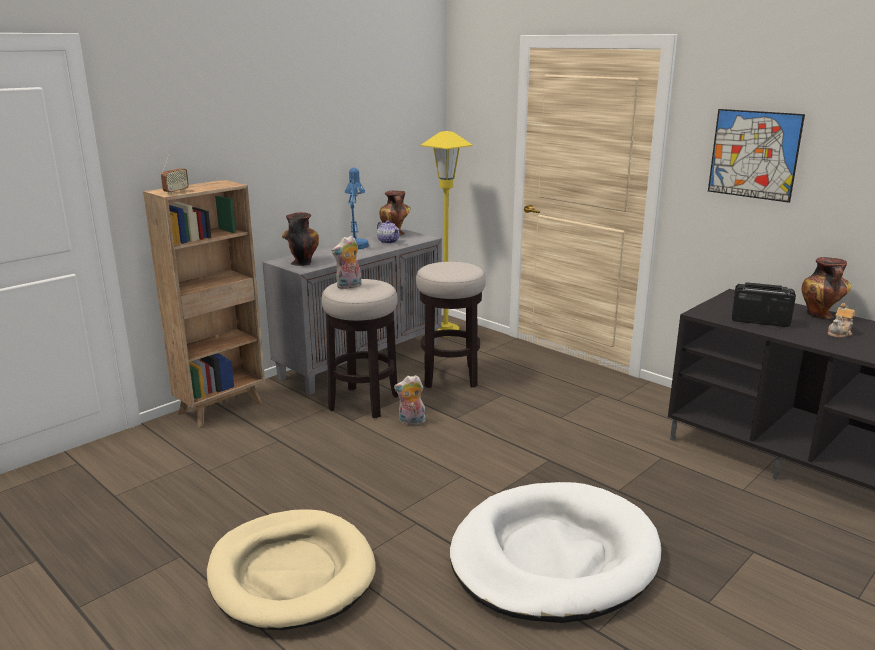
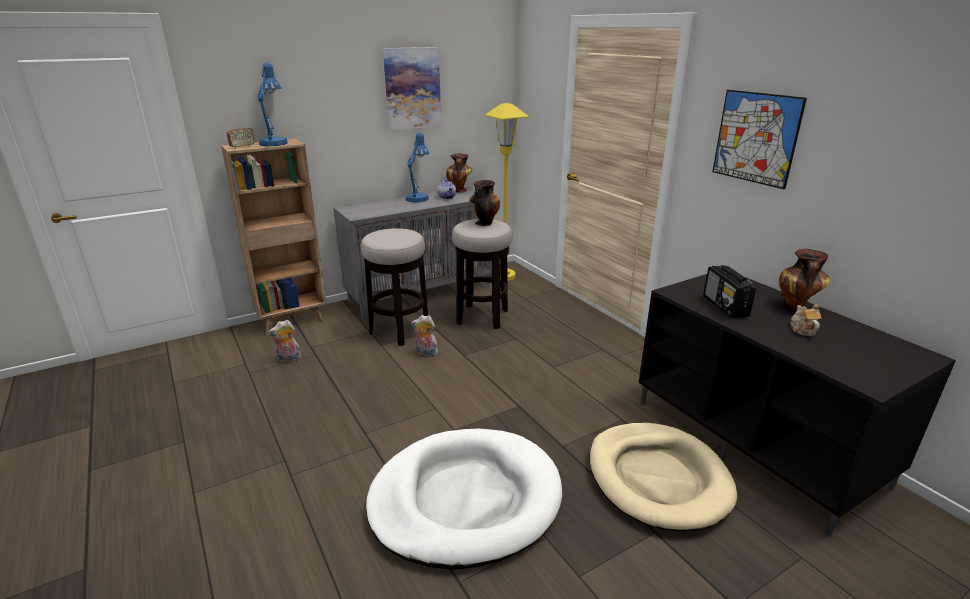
camera: 15 degrees right, 5 degrees up
(208, 185) = (275, 142): none -> blue table lamp
(291, 573) = (250, 472): beige dog bed -> beige dog bed (657, 478)
(302, 262) = (361, 210): vase -> vase (484, 222)
(344, 117) = (412, 89): none -> picture
(349, 286) = (384, 235): plush toy -> plush toy (288, 359)
(759, 321) = (725, 307): radio -> radio turned 135 degrees counterclockwise
(839, 333) = (802, 330): teapot -> teapot turned 120 degrees clockwise

